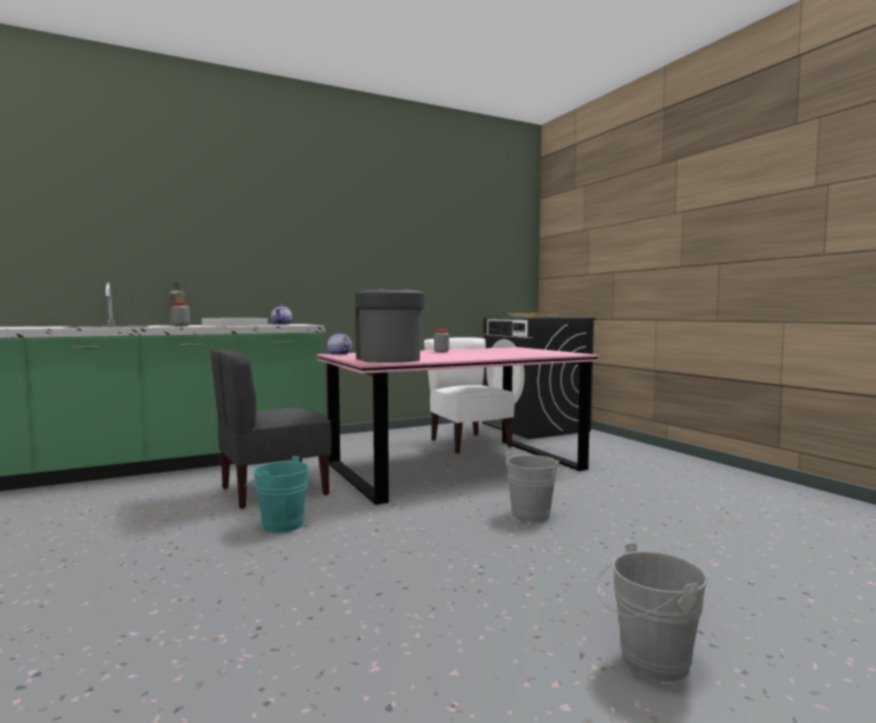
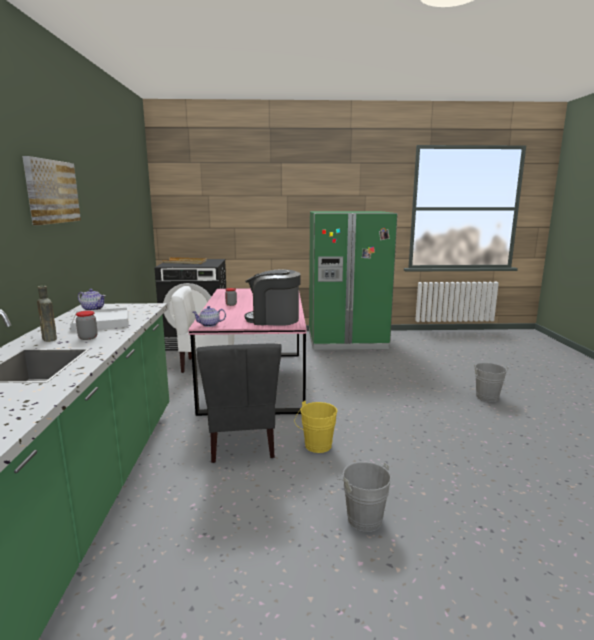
camera: 65 degrees left, 10 degrees up
(278, 525) = (316, 447): turquoise bucket -> yellow bucket
(282, 218) = (51, 191): none -> picture
(532, 514) = (352, 381): grey bucket -> grey bucket (362, 517)
(722, 485) = (346, 340): none -> green fridge

